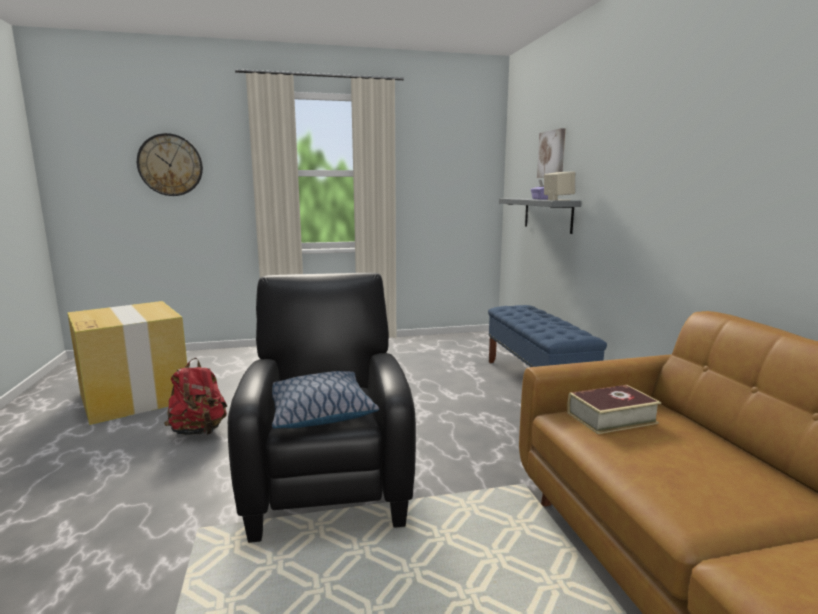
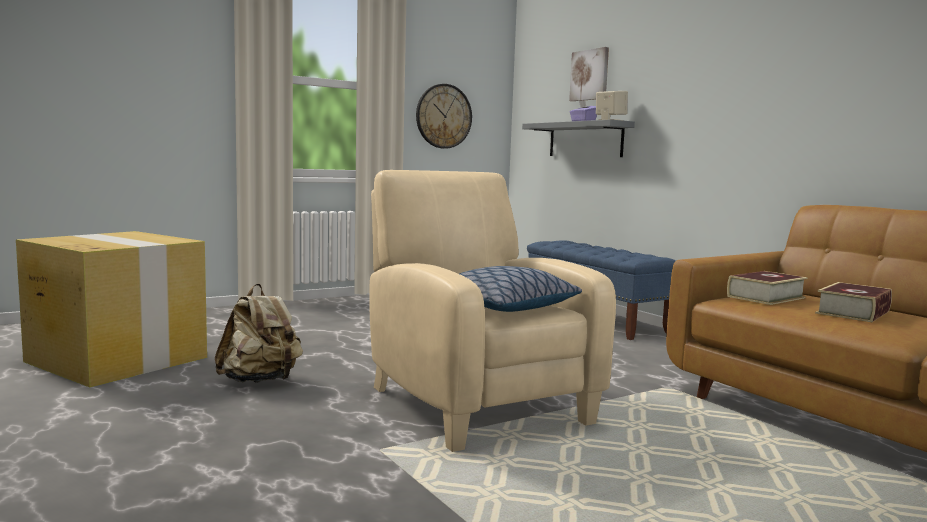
camera: 20 degrees left, 5 degrees down
(170, 165) = (119, 53): wall clock -> wall clock (443, 116)
(199, 431) = (260, 381): red backpack -> beige backpack
(329, 479) = (474, 402): black armchair -> beige armchair
(684, 460) = (853, 312): none -> book

